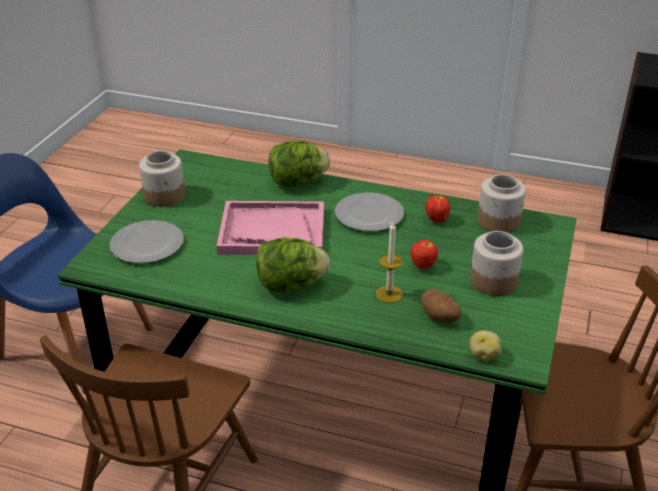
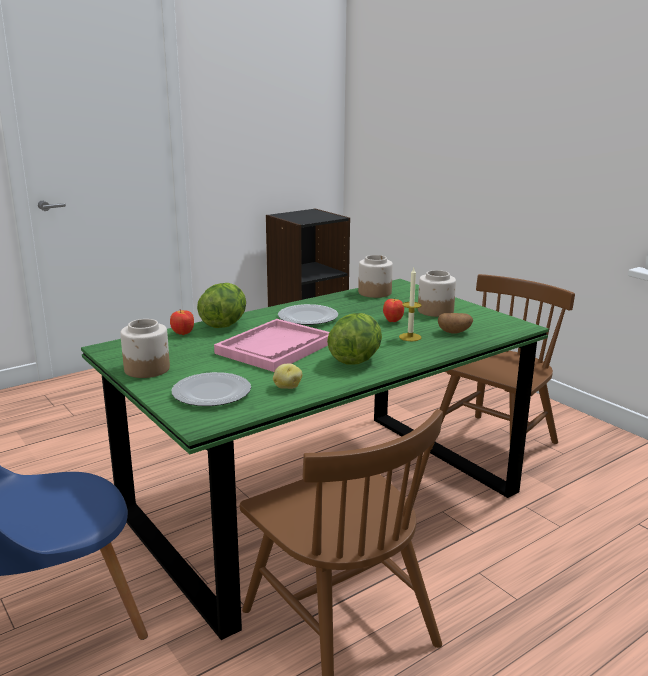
camera: 55 degrees left, 15 degrees down
(436, 220) = (346, 304): apple -> apple (182, 334)
(484, 354) = (505, 333): potato -> potato (287, 387)

